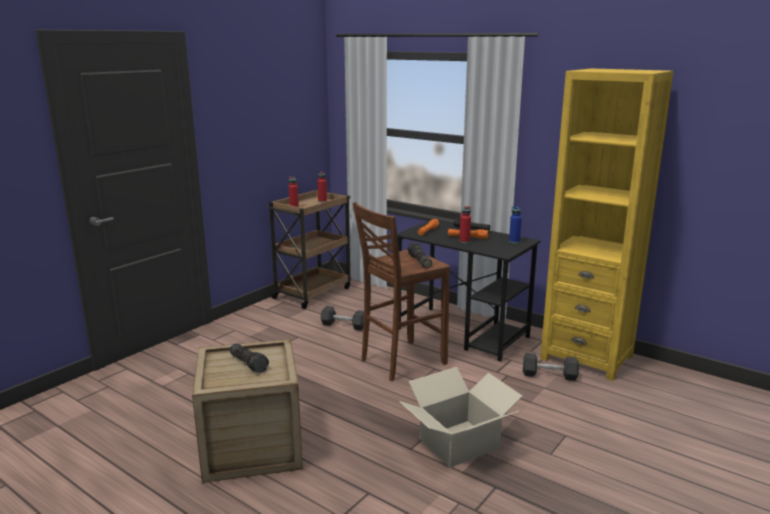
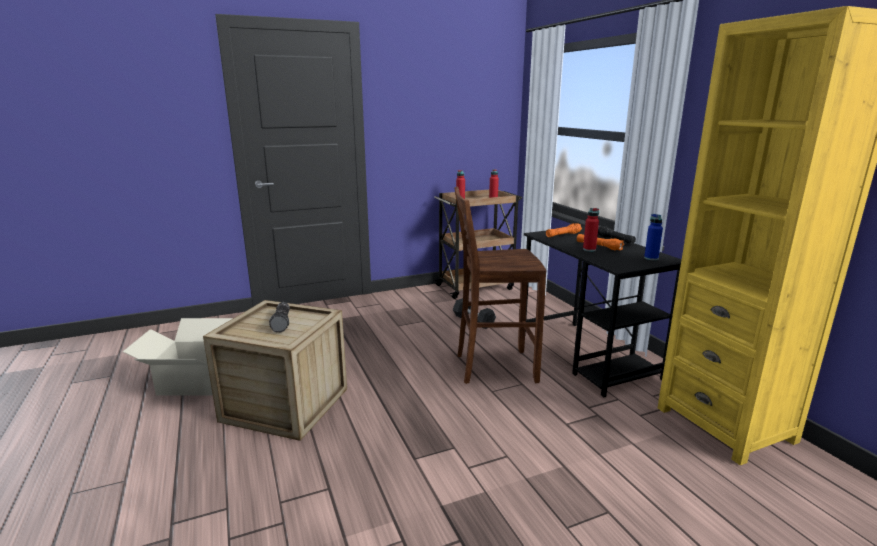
camera: 30 degrees right, 0 degrees up
(419, 261) = (518, 261): flashlight -> none
(460, 443) = (470, 472): cardboard box -> cardboard box (195, 382)
(549, 375) = (652, 430): black dumbbell -> none

